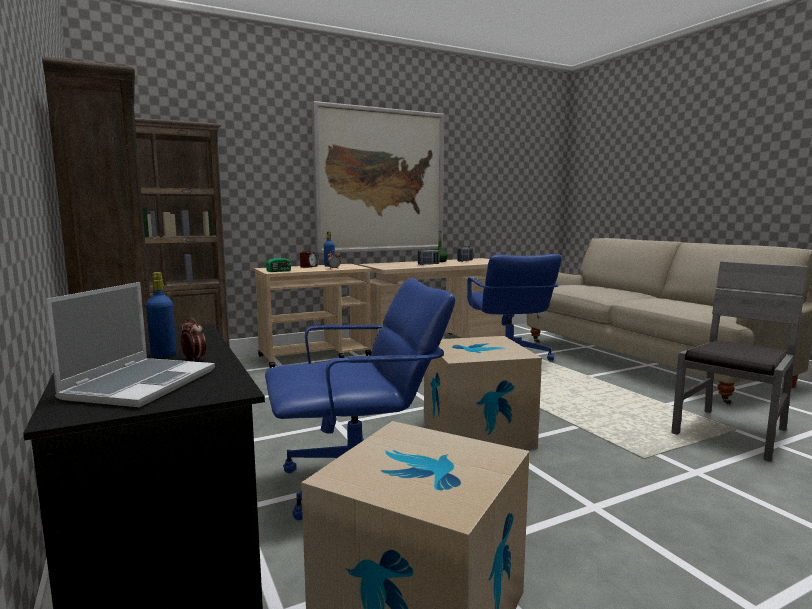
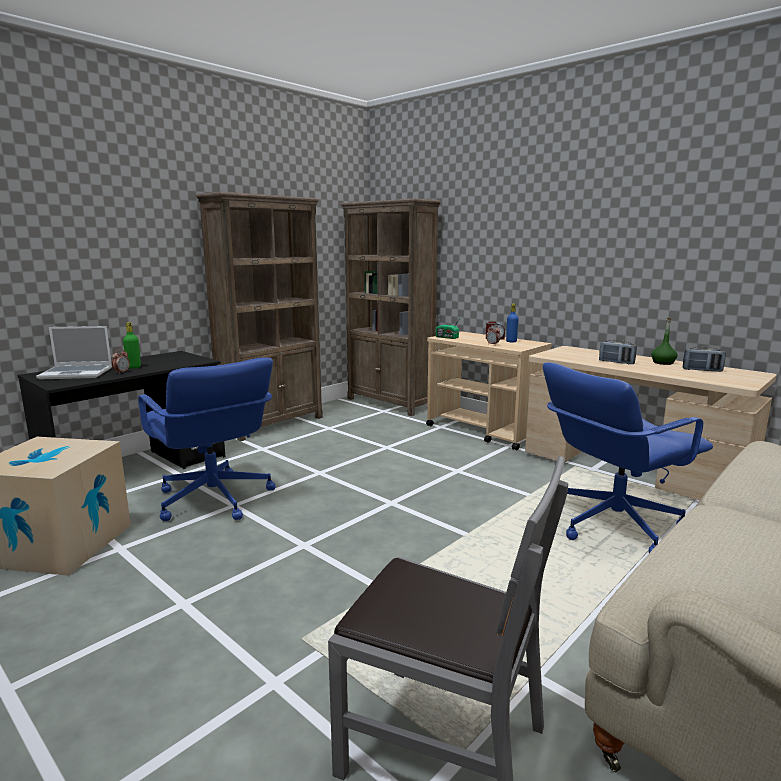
camera: 70 degrees right, 5 degrees up
(163, 355) = (134, 367): blue bottle -> green bottle
(380, 181) = (605, 244): picture -> none
(477, 433) = (328, 531): cardboard box -> none

